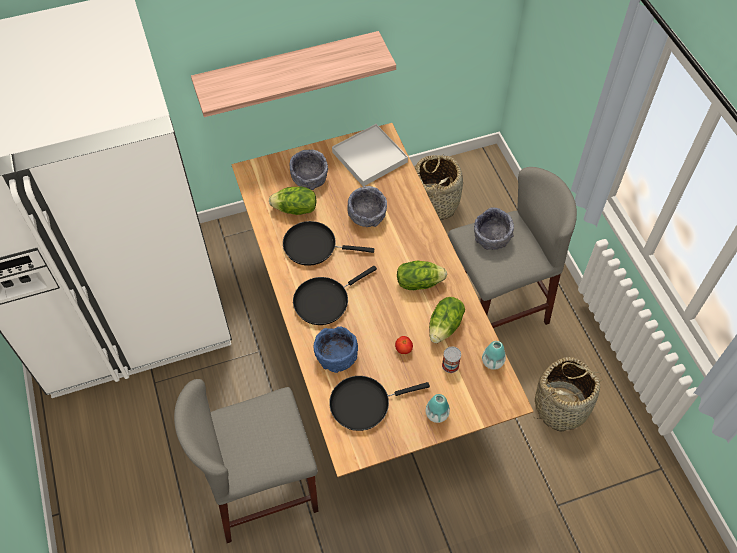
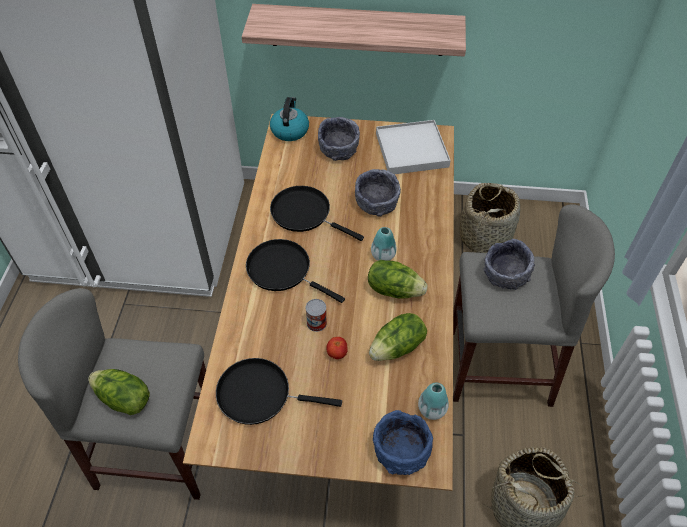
camera: 25 degrees right, 5 degrees down
(257, 174) = (289, 130): none -> kettle
(295, 209) = (307, 173): lettuce -> lettuce (123, 400)
(324, 301) = (283, 270): black frying pan -> black frying pan turned 45 degrees clockwise
(336, 356) = (260, 331): blue bowl -> blue bowl (400, 451)
(436, 414) = (333, 441): vase -> vase (383, 255)
(450, 365) = (380, 392): can -> can (316, 323)

